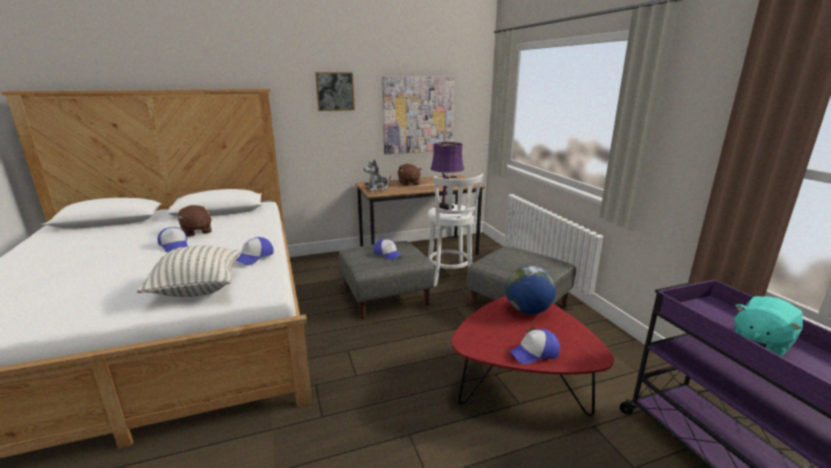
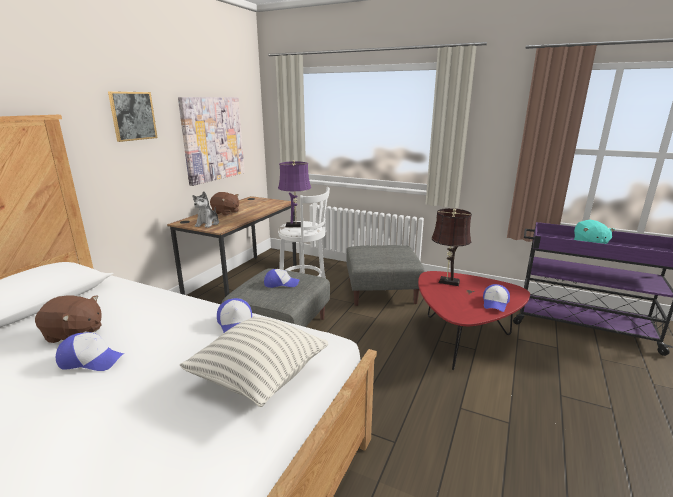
camera: 45 degrees left, 0 degrees up
(528, 310) = (446, 281): globe -> brown table lamp

